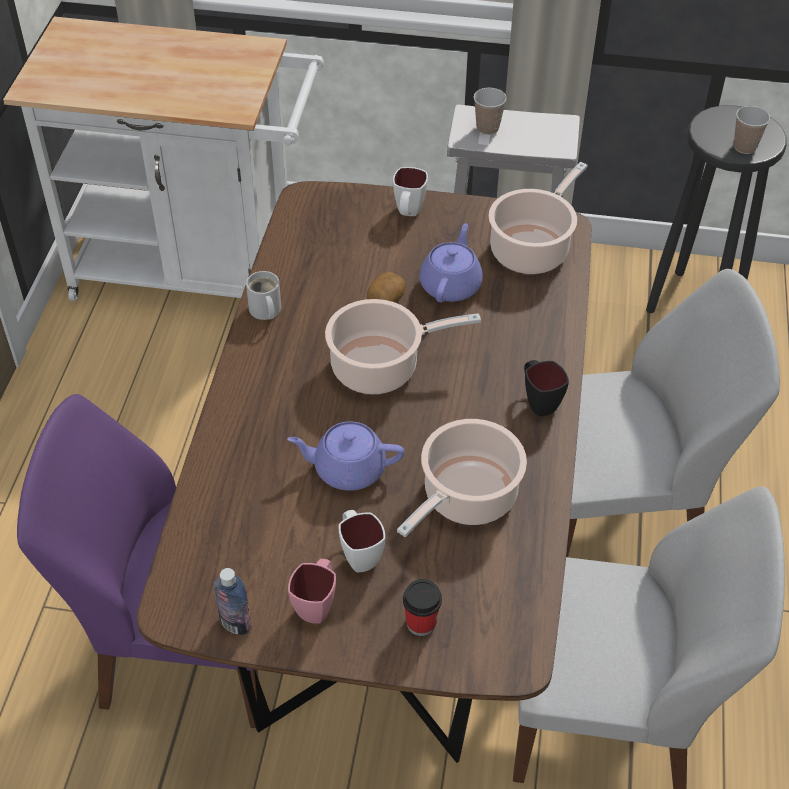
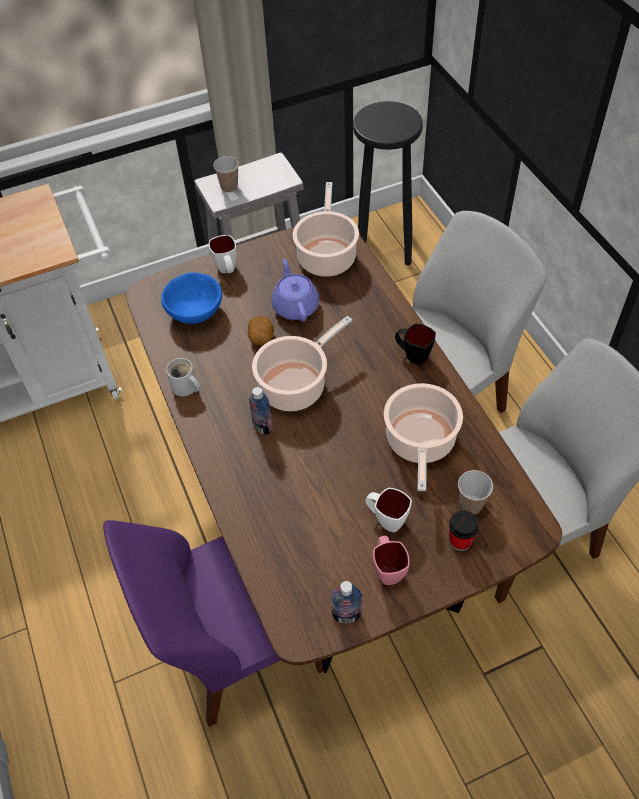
camera: 30 degrees left, 5 degrees up
(310, 391) = (263, 427): none -> bottle
(339, 240) = (195, 312): none -> blue bowl
(347, 469) = (331, 466): purple teapot -> none
(744, 147) = (399, 128): cup -> cup (471, 504)

